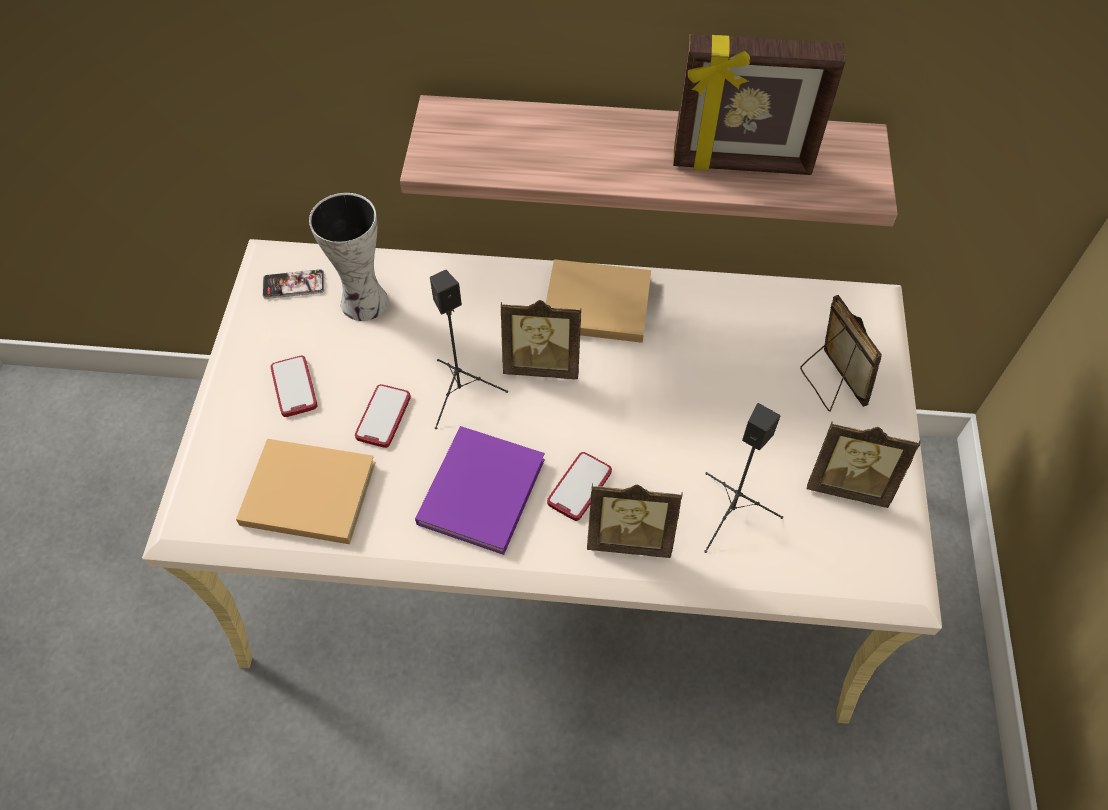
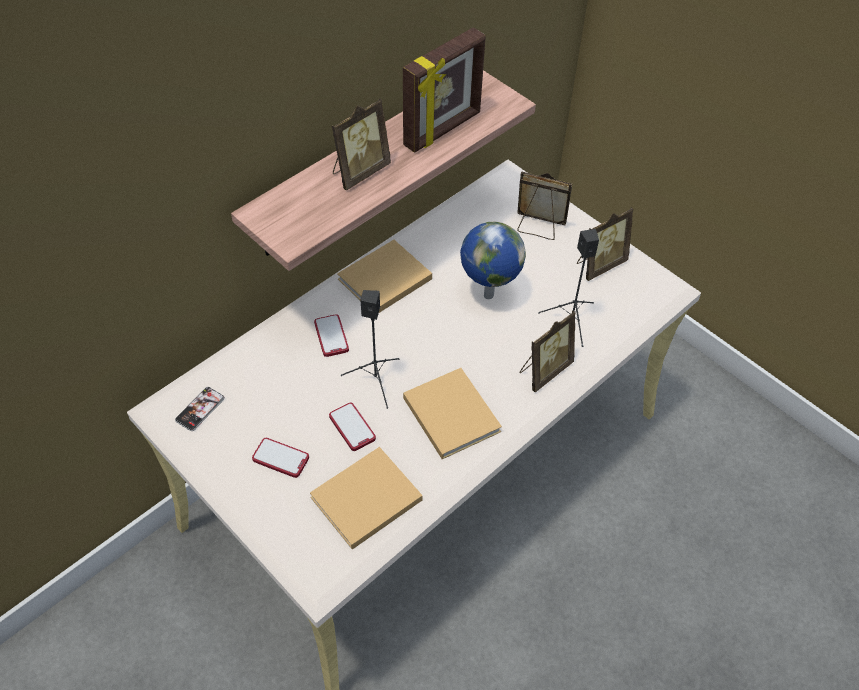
camera: 50 degrees left, 5 degrees down
(362, 303) = (257, 384): vase -> none
(483, 488) = (450, 412): purple book -> beige book
(542, 364) = (397, 330): picture frame -> picture frame (359, 172)
(579, 487) = (493, 370): phone -> phone (331, 336)
(676, 407) = (487, 295): none -> globe

